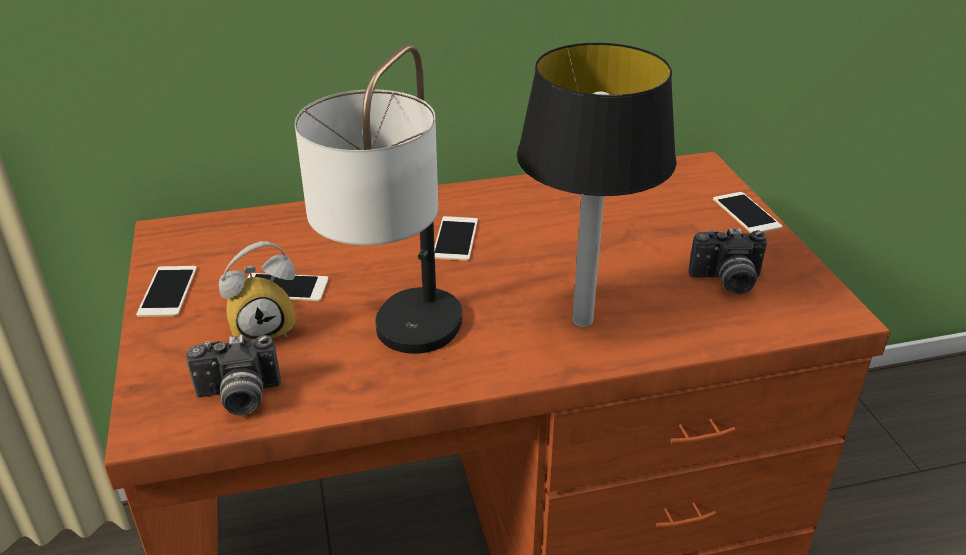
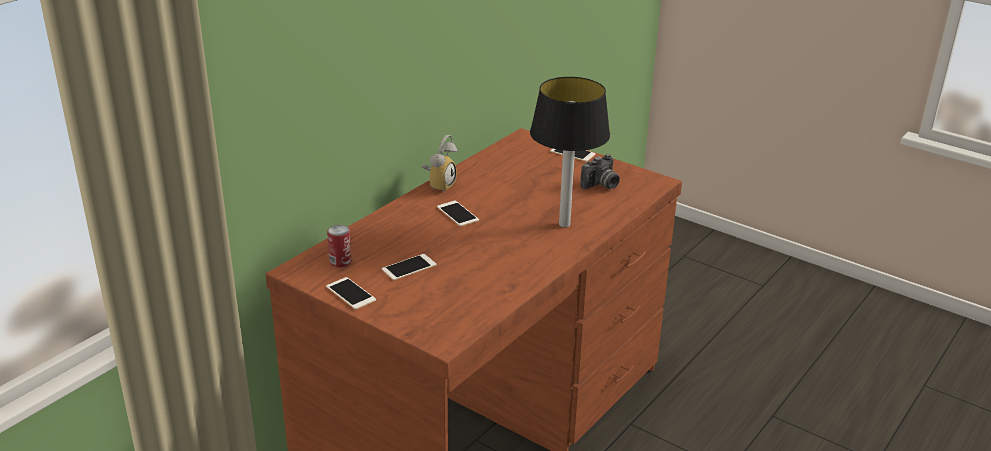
camera: 40 degrees left, 5 degrees down
(225, 243) = (340, 262): none -> can
(238, 398) = (465, 315): camera -> none
(264, 328) = (429, 286): alarm clock -> alarm clock (439, 185)
(400, 352) = (507, 268): table lamp -> none

